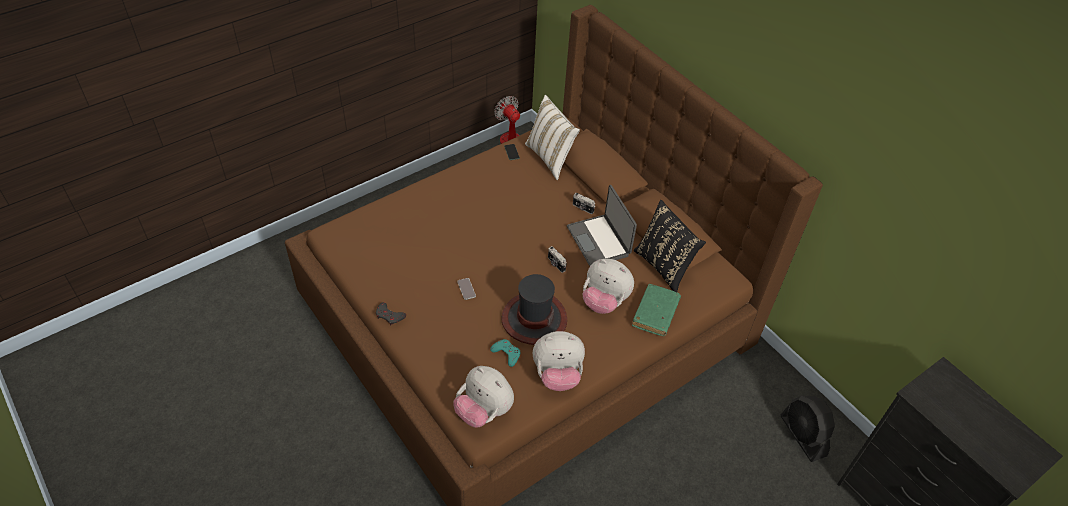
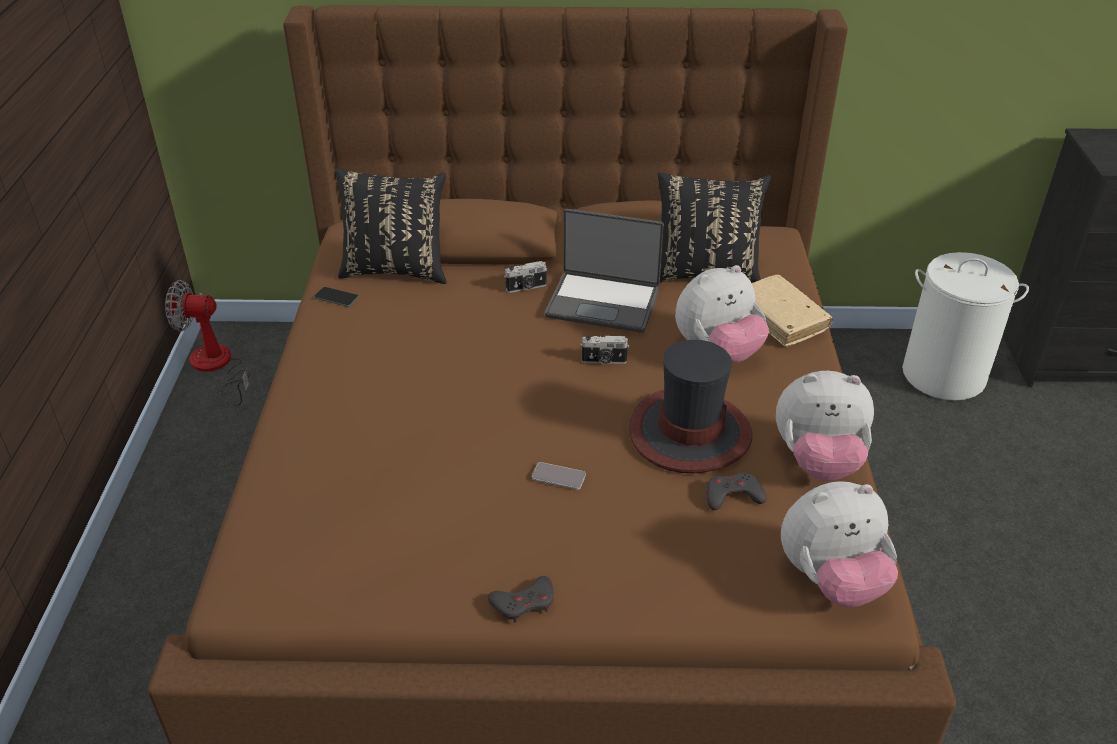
camera: 50 degrees left, 10 degrees down
(506, 353) = (732, 495): turquoise game controller -> grey game controller
(550, 158) = (396, 269): white pillow -> black pillow
(557, 375) = (818, 461): plush toy -> plush toy turned 60 degrees clockwise
(655, 313) = (780, 318): green book -> beige book
(803, 436) = (944, 375): black fan -> white laundry basket

